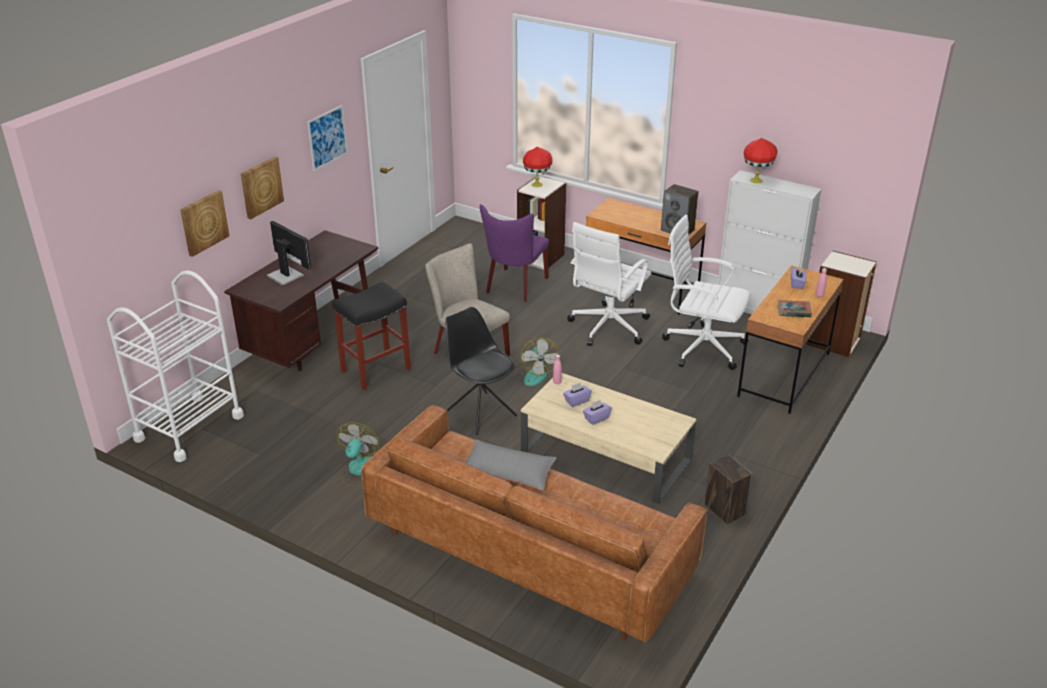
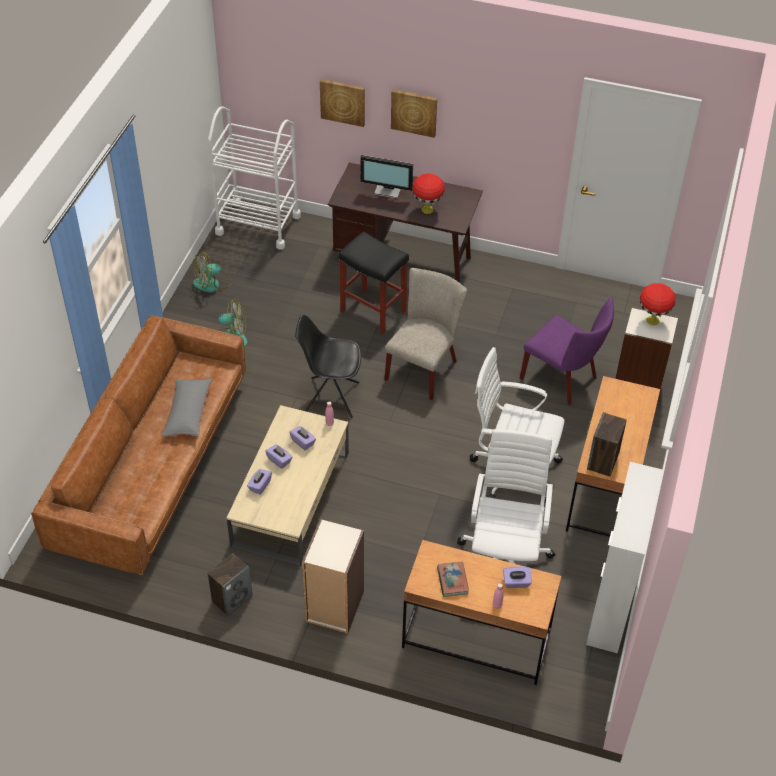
camera: 75 degrees right, 15 degrees up
(286, 275) = (388, 190): monitor -> monitor turned 75 degrees clockwise
(327, 137) = (511, 119): picture -> none
(480, 412) = (330, 397): black chair -> black chair turned 120 degrees counterclockwise
(514, 287) = (563, 379): purple chair -> purple chair turned 150 degrees counterclockwise
(534, 374) = (405, 424): fan -> fan (212, 283)
(626, 434) = (259, 486): none -> purple tissue box
(757, 180) = (637, 487): red table lamp -> red table lamp (427, 210)
(834, 342) = (565, 690): bookcase -> bookcase (334, 607)

